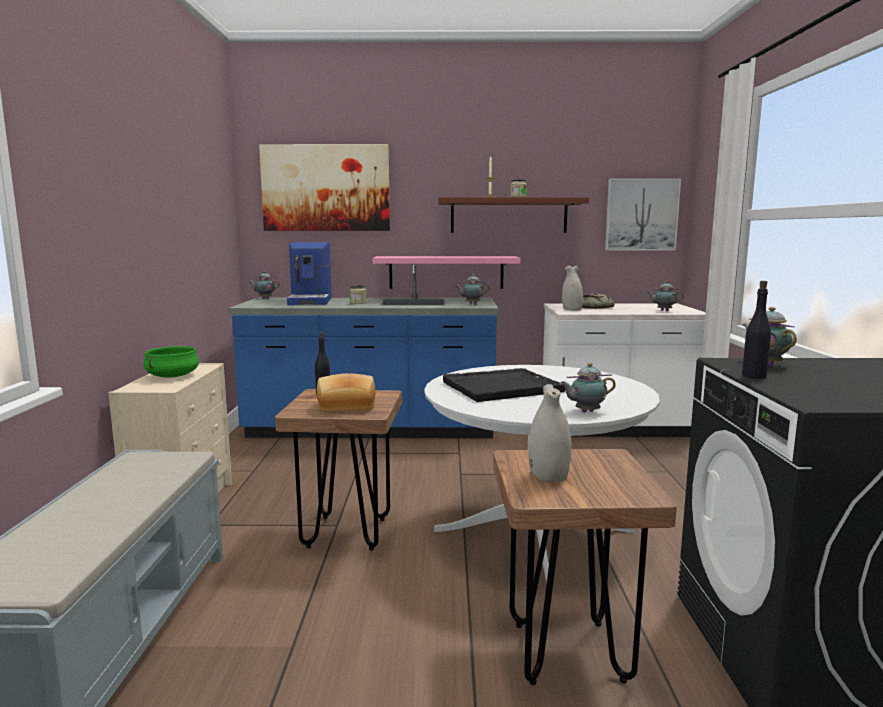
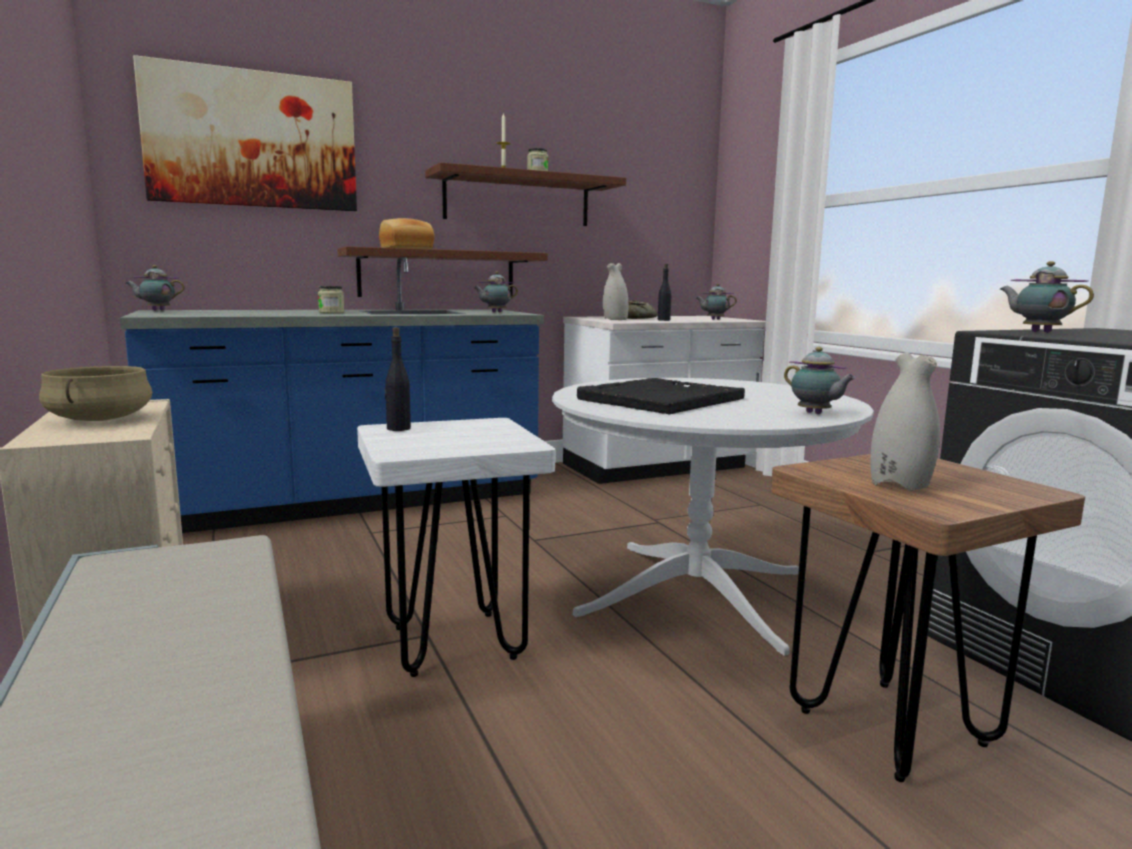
camera: 25 degrees left, 0 degrees up
(172, 376) = (99, 419): green cooking pot -> beige cooking pot
(311, 301) = (248, 311): coffee machine -> none
(346, 407) = (468, 440): bread -> bread (407, 249)
(347, 532) = (453, 642): brown stool -> white stool
(446, 272) = (437, 274): pink shelf -> brown shelf
(585, 412) = (815, 414): teapot -> teapot turned 90 degrees counterclockwise
(641, 215) = (667, 208): picture -> none
(754, 376) = (1074, 337): black bottle -> black bottle (664, 320)

